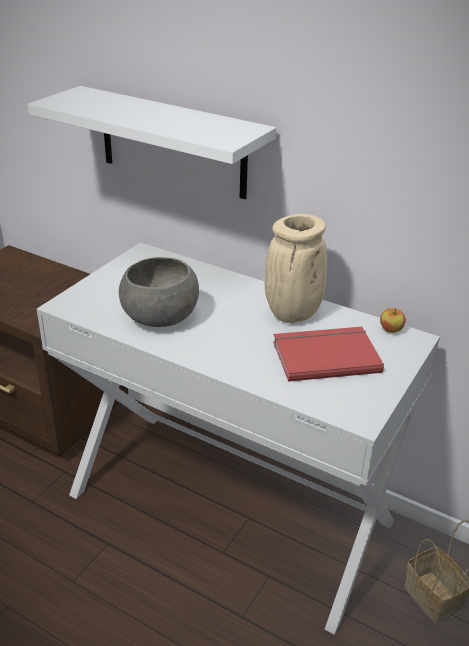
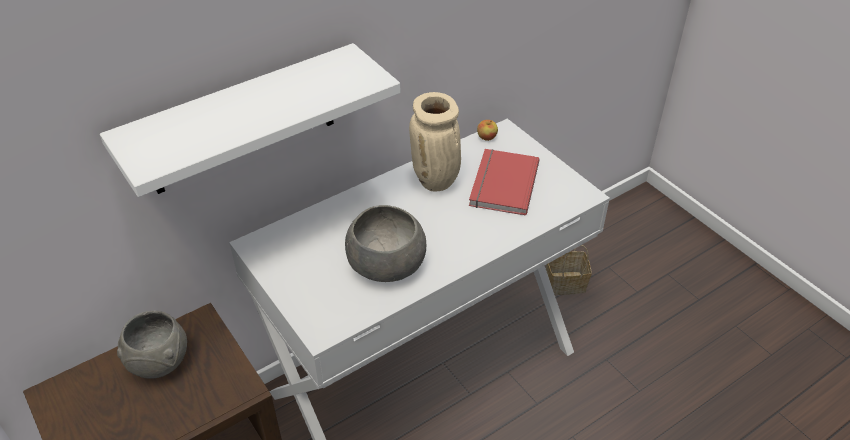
camera: 65 degrees left, 10 degrees up
(51, 282) = (160, 362): none -> grey bowl

